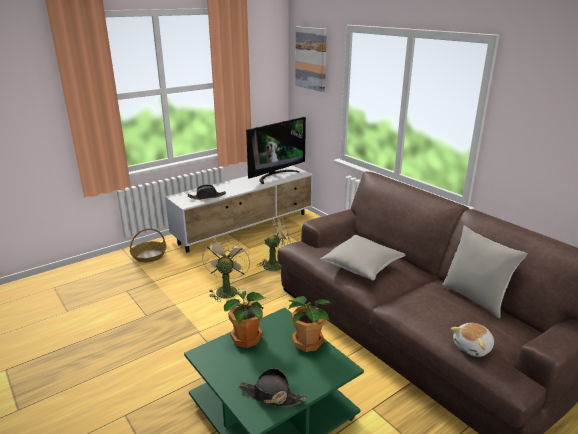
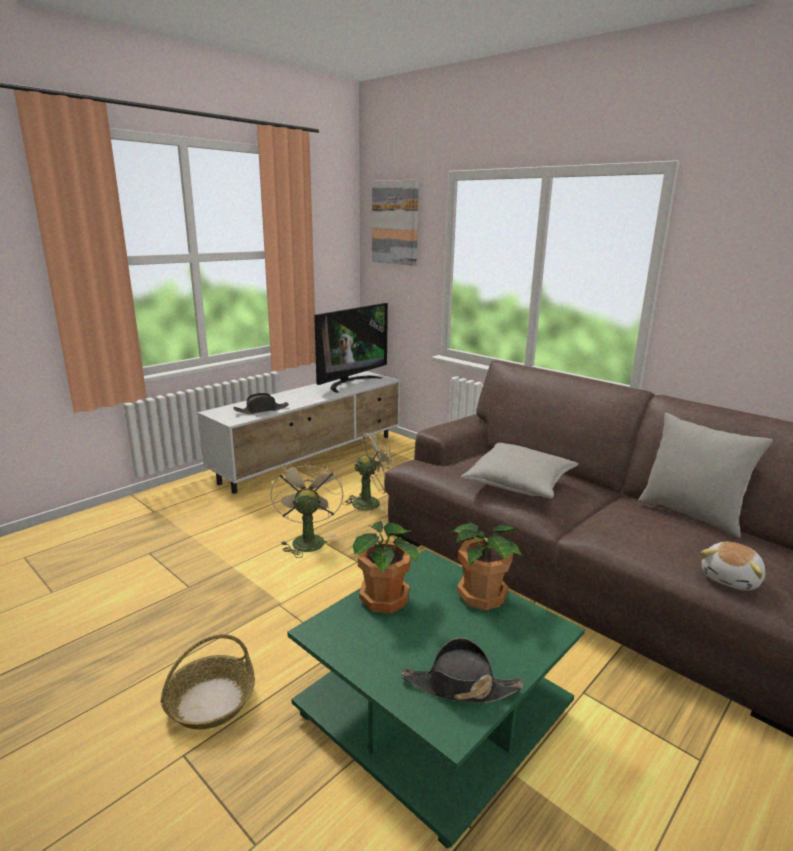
camera: 10 degrees left, 5 degrees down
(149, 255) = (176, 501): basket -> basket (211, 701)

